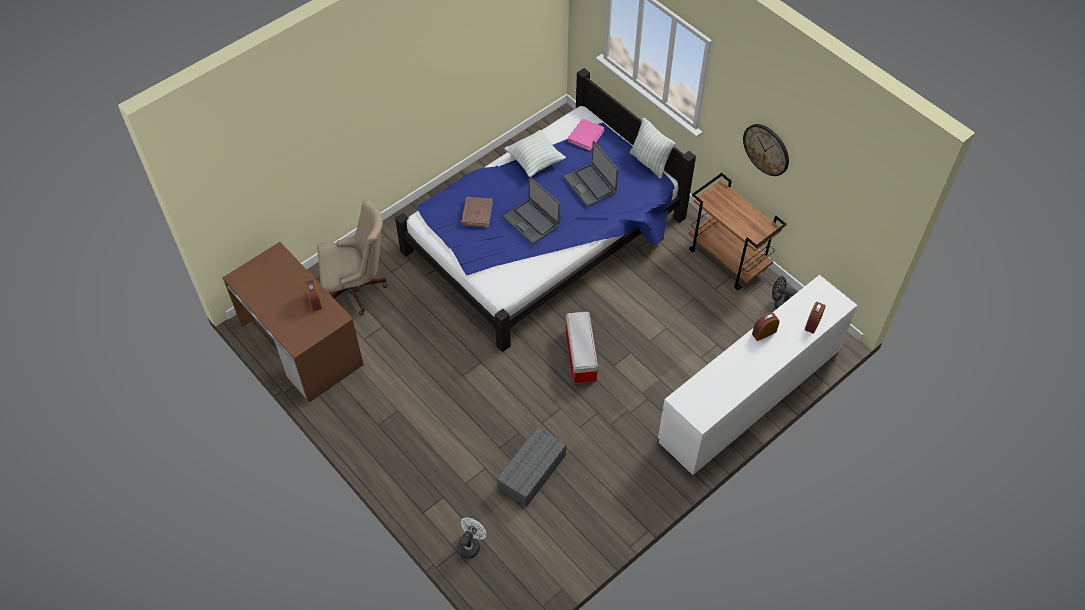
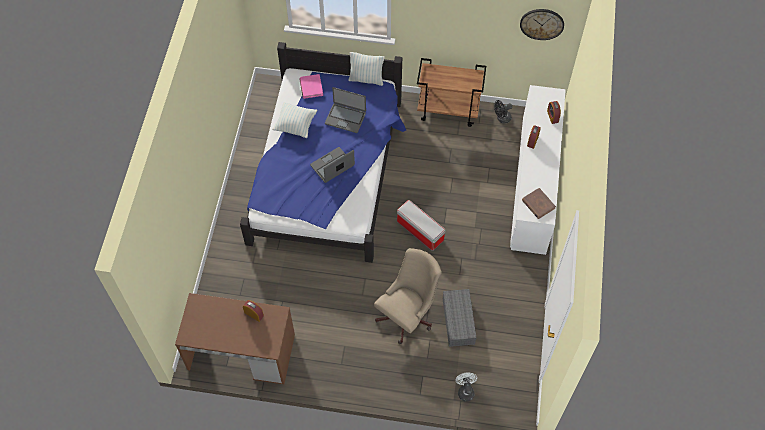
camera: 40 degrees left, 5 degrees up
(357, 289) = (241, 290): beige office chair -> beige office chair (407, 315)
(477, 213) = (293, 184): brown book -> brown book (538, 204)
(532, 221) = (332, 166): laptop -> laptop turned 135 degrees clockwise
(766, 149) = (457, 26): wall clock -> wall clock (542, 23)

